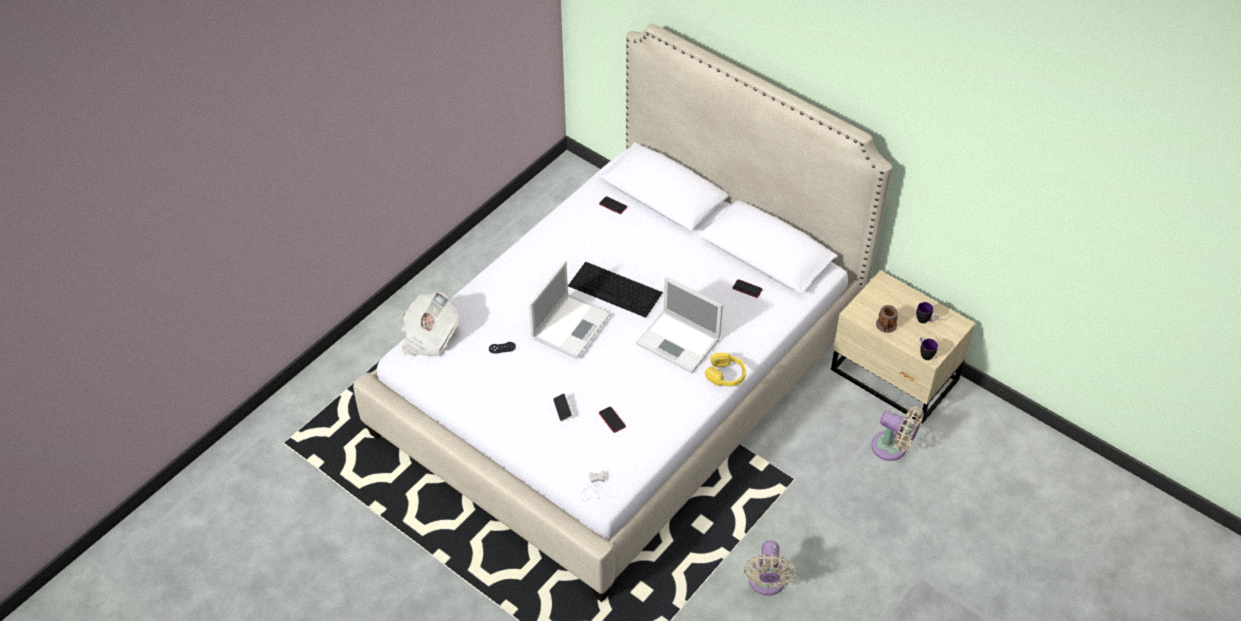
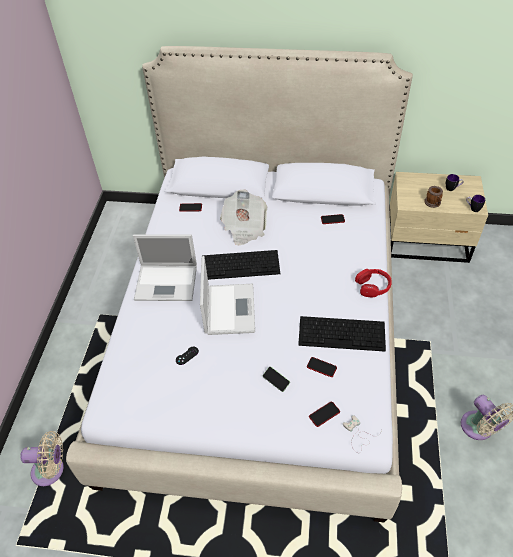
camera: 30 degrees left, 0 degrees up
(428, 336) = (115, 379): newspaper -> newspaper (244, 227)
(581, 457) = (324, 414): none -> phone
(657, 401) = (342, 333): none -> keyboard
(679, 342) = (319, 279): laptop -> laptop (167, 282)
(725, 375) = (373, 286): yellow headphones -> red headphones
(892, 448) = (467, 287): beige fan -> beige fan (51, 470)

